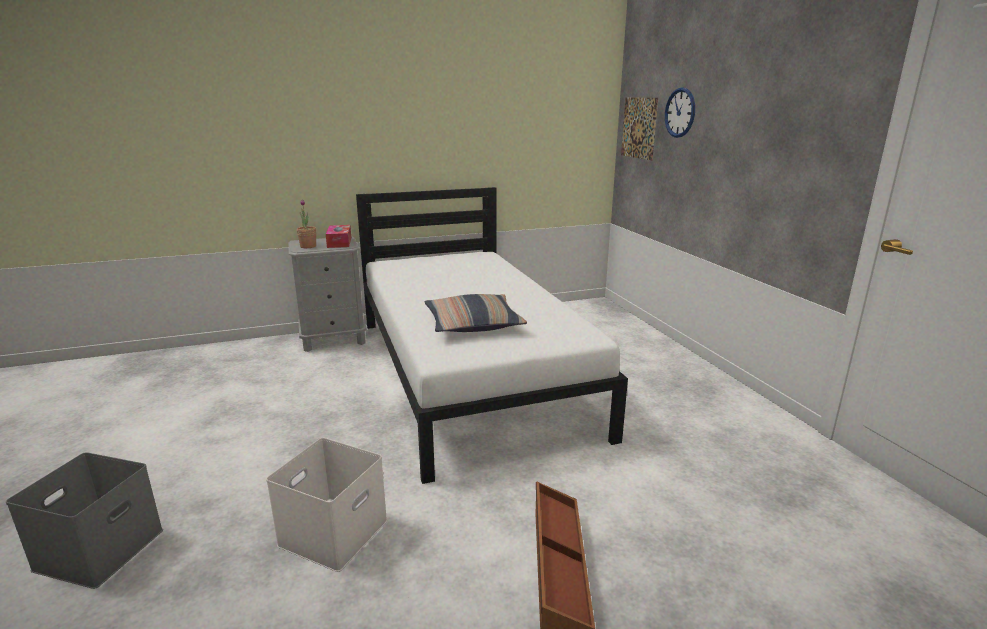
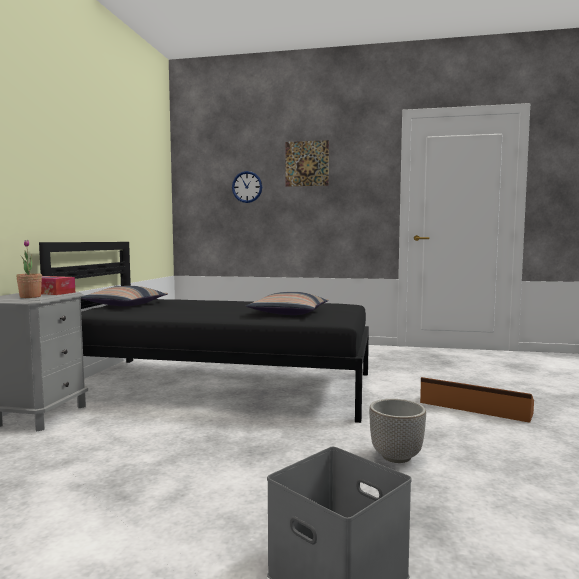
camera: 60 degrees left, 15 degrees down
(333, 531) = (395, 457): white storage box -> planter
(442, 260) = (125, 305): none -> pillow
(469, 373) = (221, 385): white bed -> black bed
(639, 128) = (202, 199): picture -> picture (307, 163)

